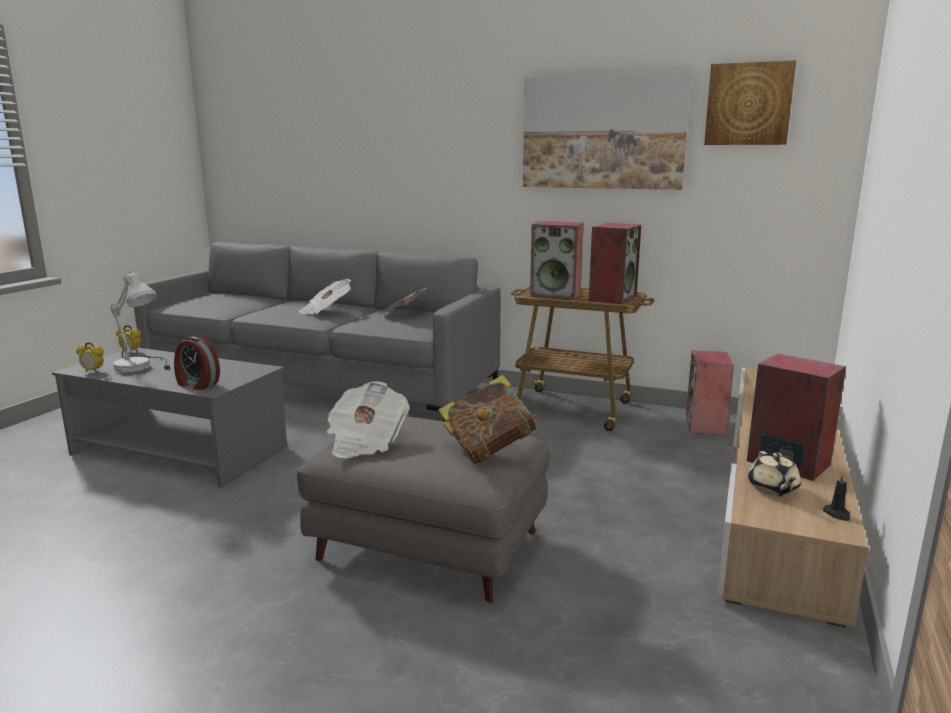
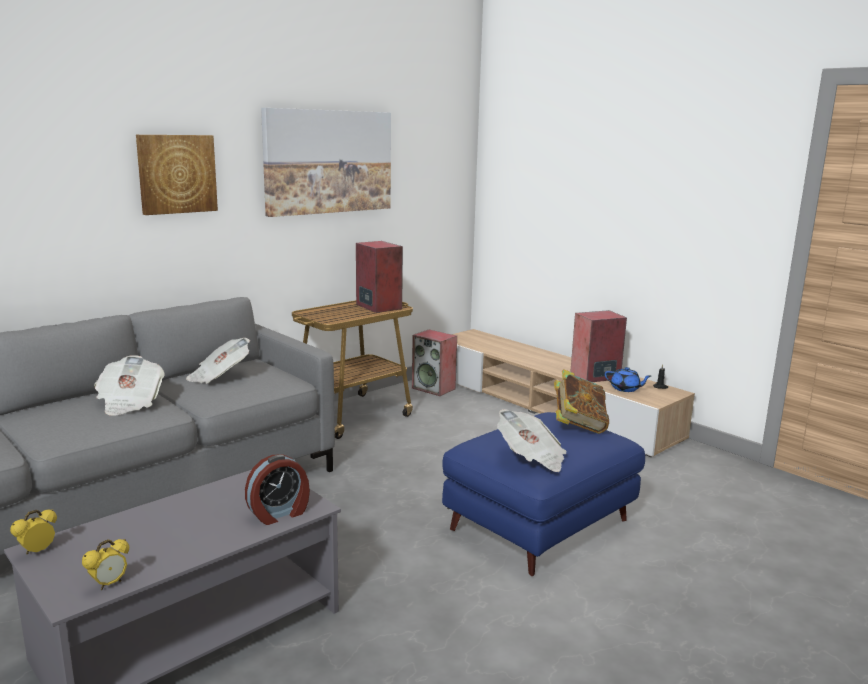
camera: 65 degrees left, 0 degrees up
(144, 367) = (147, 543): white table lamp -> none
(428, 547) = (540, 526): grey ottoman -> blue ottoman
(556, 295) = (344, 314): speaker -> none
(748, 104) = (420, 140): picture -> picture (177, 174)
(773, 489) = (625, 389): beige teapot -> blue teapot

